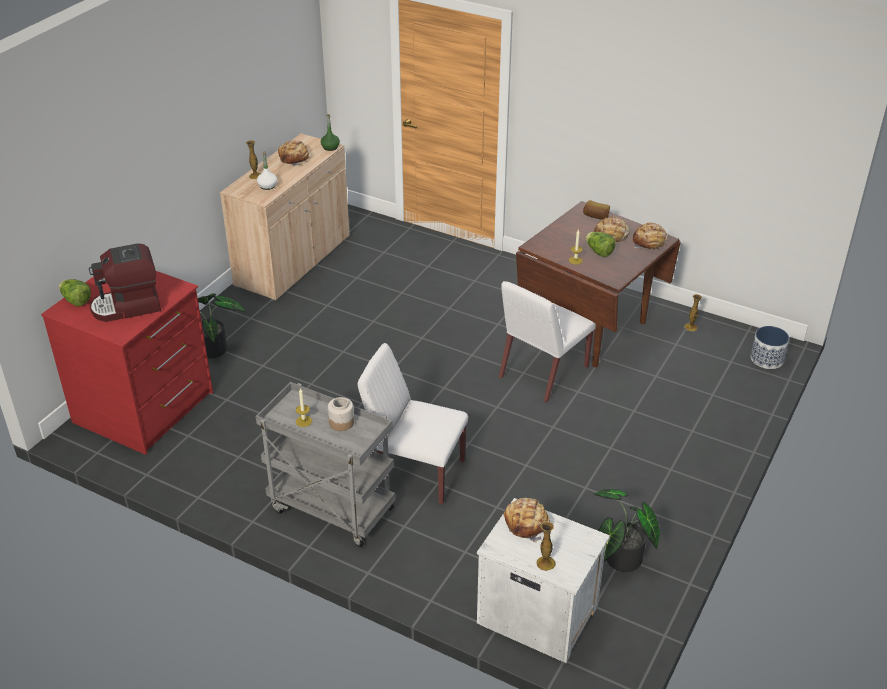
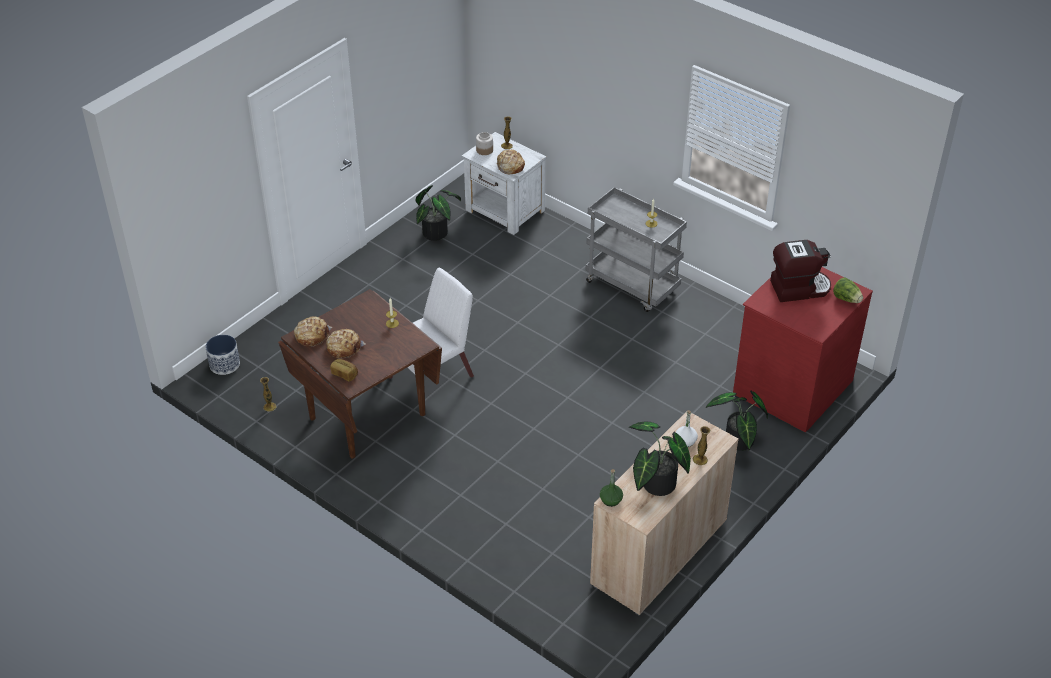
camera: 170 degrees left, 5 degrees up
(294, 158) = (655, 485): bread -> potted plant
(341, 422) = (623, 219): jar -> jar (484, 150)
(414, 472) = (565, 305): white chair -> none
(599, 252) = (365, 330): lettuce -> none

